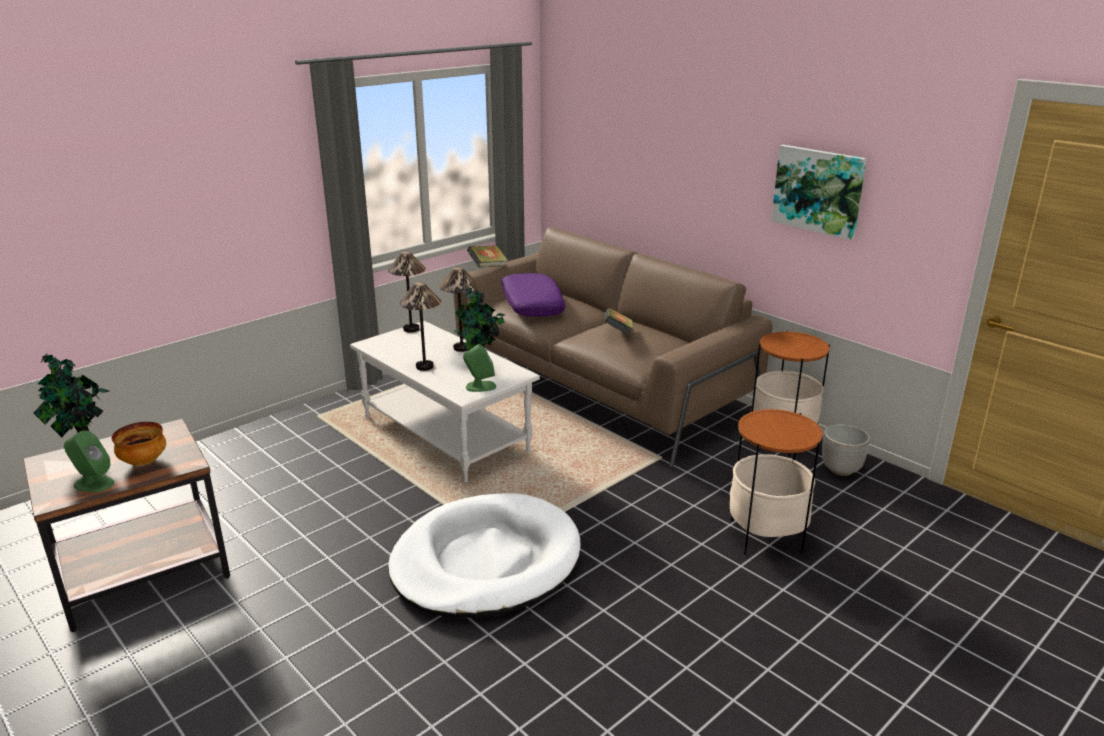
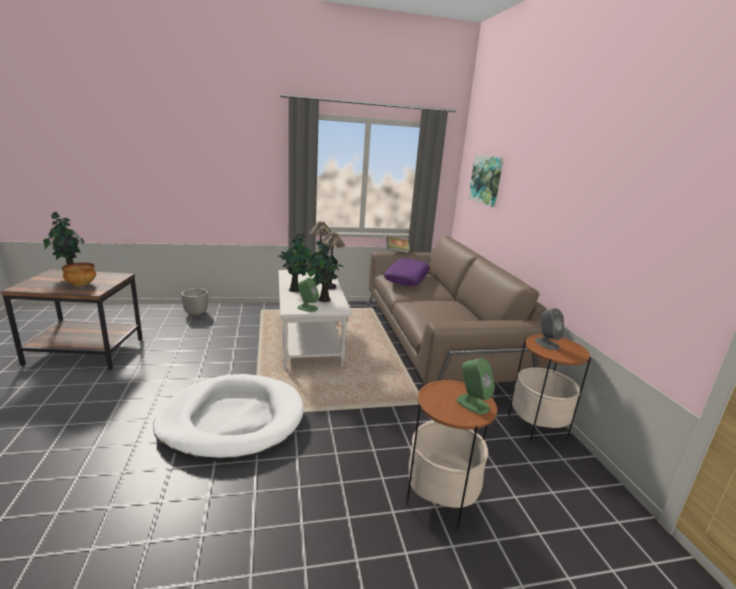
camera: 30 degrees right, 5 degrees down
(93, 483) = (46, 286): green speaker -> green speaker (472, 404)
(424, 366) = (295, 289): table lamp -> potted plant
(618, 333) = (437, 306): book -> none
(782, 343) = (546, 343): none -> grey speaker
(818, 190) = (608, 215): picture -> picture (486, 179)
(840, 470) = (567, 473): planter -> planter (196, 313)

